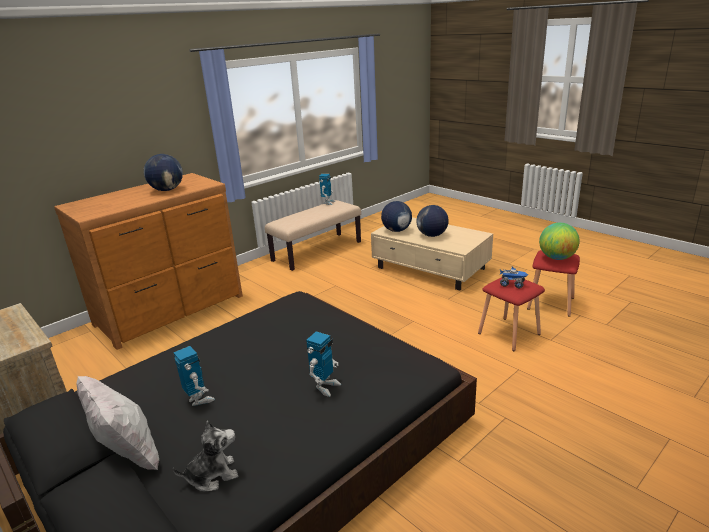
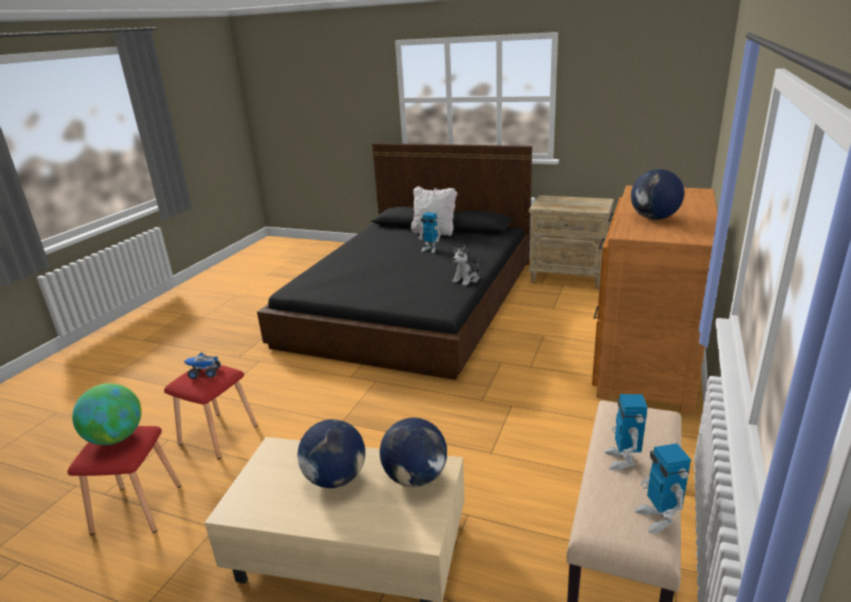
camera: 155 degrees right, 0 degrees up
(212, 475) = (386, 237): plush toy -> plush toy (467, 279)
(325, 387) = (357, 266): toy robot -> toy robot (622, 460)

